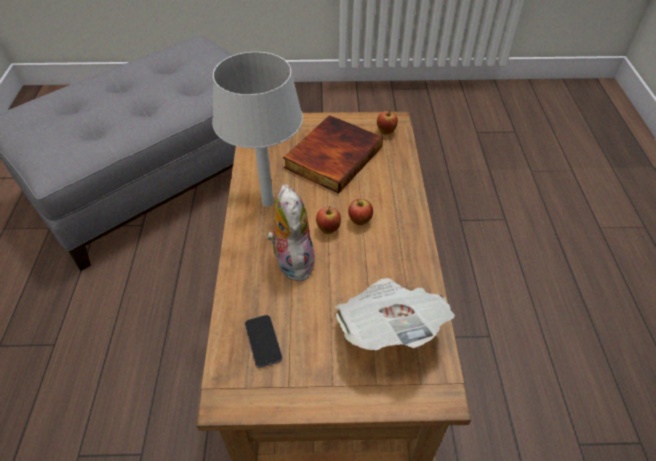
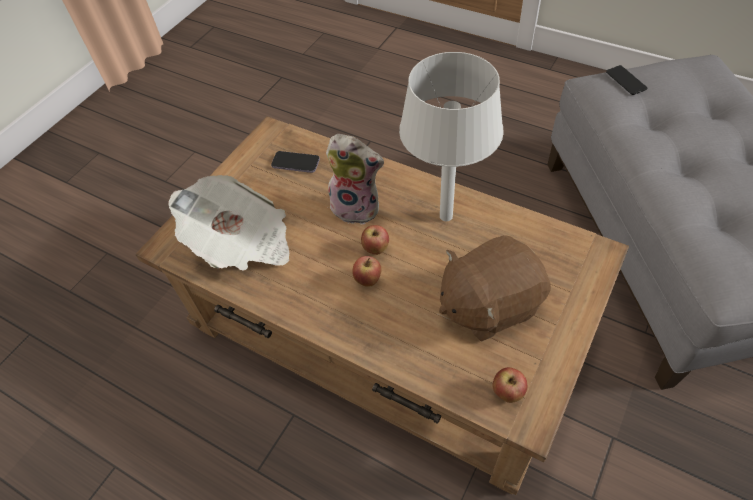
camera: 125 degrees right, 5 degrees up
(45, 150) = (626, 80): none -> phone
(332, 156) = (489, 304): book -> brown plush toy

